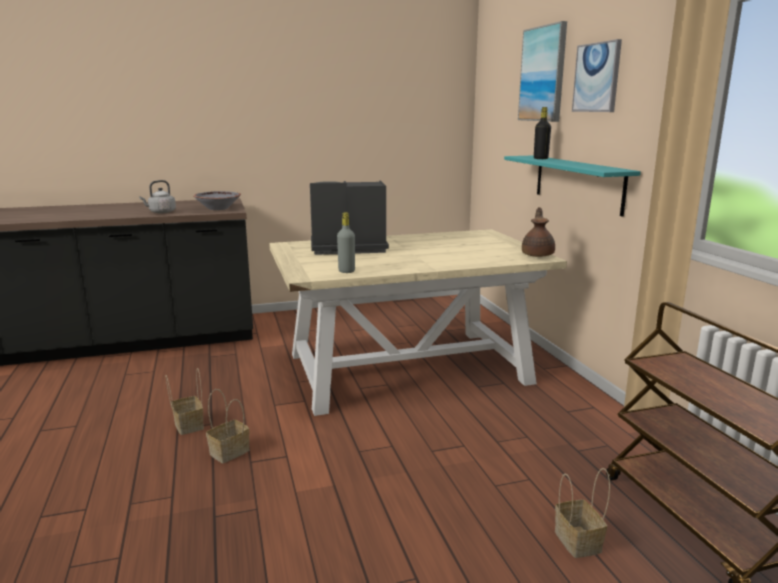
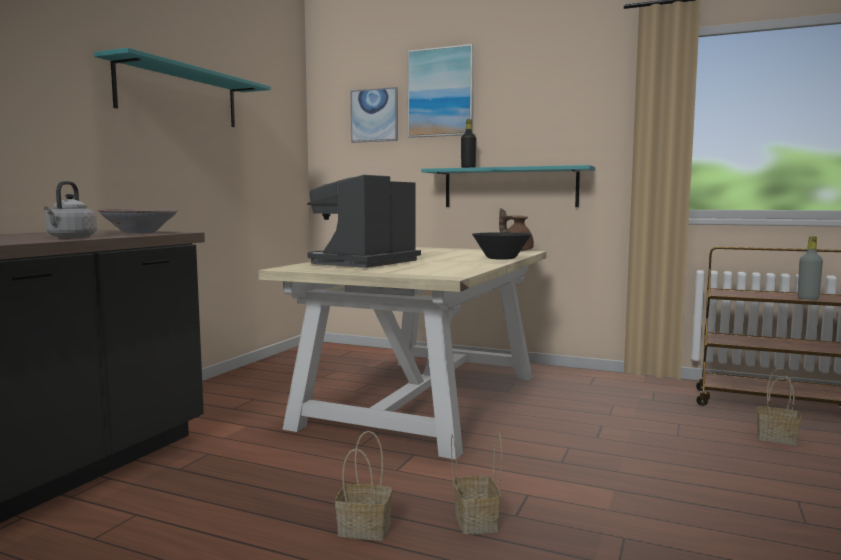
camera: 50 degrees left, 10 degrees down
(317, 98) = (179, 95): none -> turquoise shelf
(346, 271) = (456, 270): grey bottle -> grey bottle (808, 298)
(458, 263) = (501, 258): none -> black bowl
(597, 77) = (525, 93): picture -> picture (374, 115)

